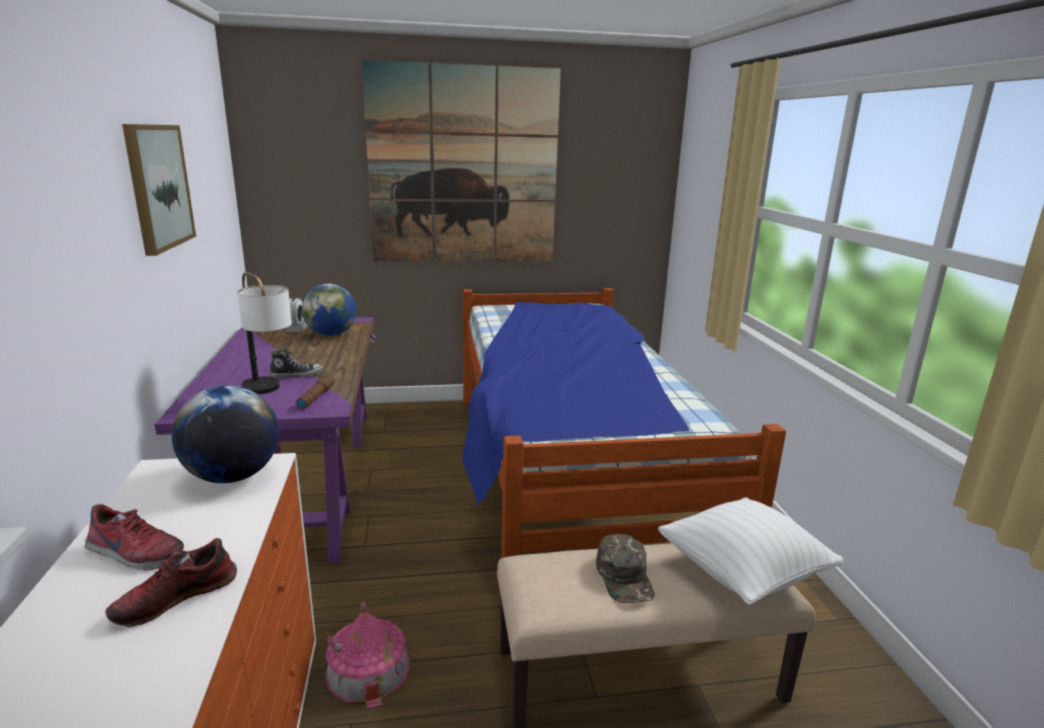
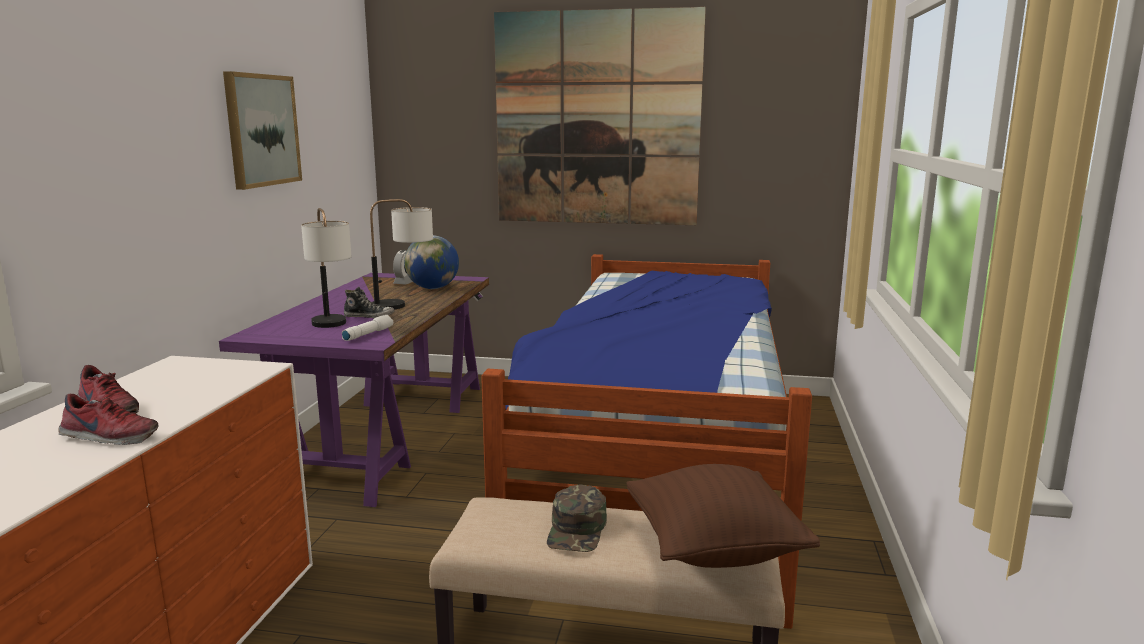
camera: 20 degrees right, 5 degrees down
(176, 597) = (107, 438): shoe -> shoe turned 150 degrees counterclockwise
(233, 476) = (226, 373): globe -> none
(315, 397) = (368, 334): brown flashlight -> white flashlight
(320, 357) = (404, 304): none -> table lamp
(368, 669) = (343, 596): toy house -> none
(742, 574) = (714, 549): white pillow -> brown pillow

